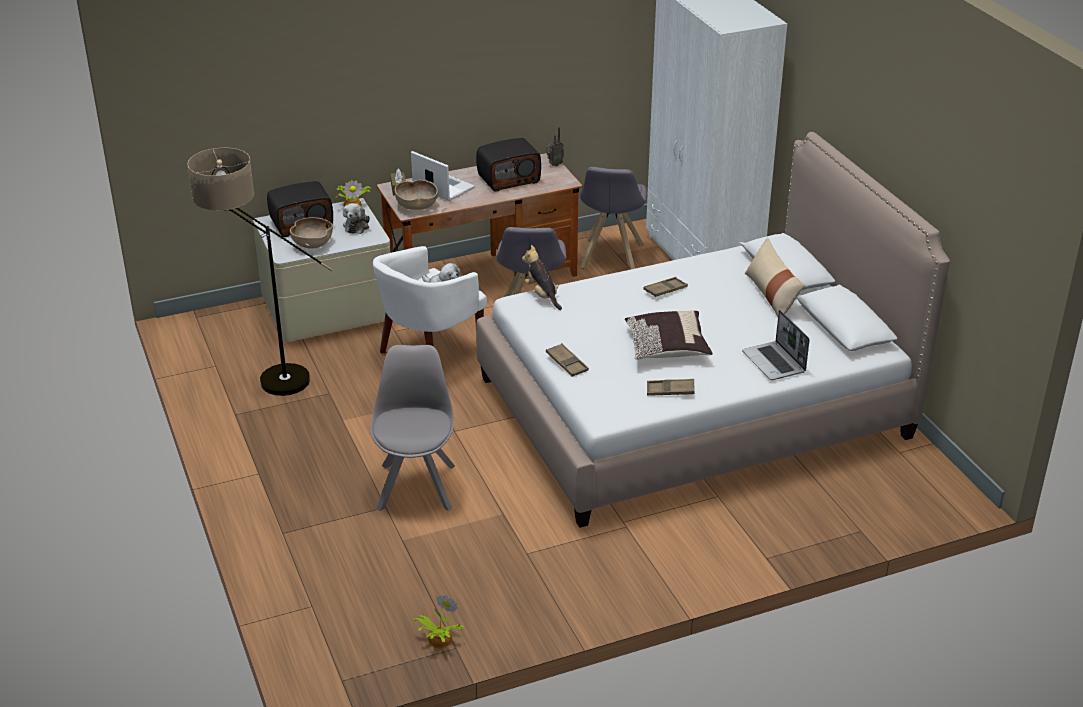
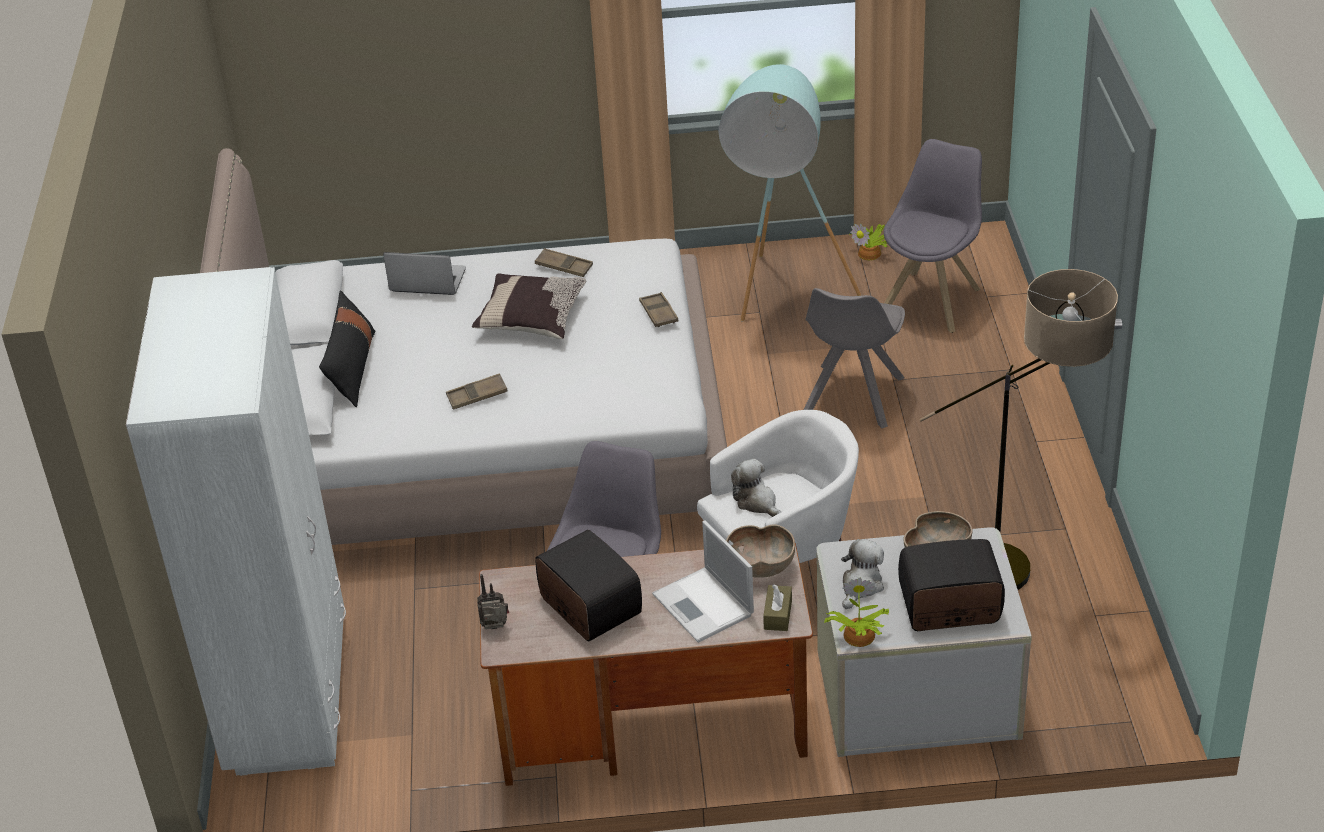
camera: 160 degrees left, 5 degrees up
(508, 179) = (588, 606): radio -> radio turned 60 degrees clockwise
(508, 564) = (782, 305): none -> turquoise floor lamp
(542, 295) = (639, 409): plush toy -> none
(611, 256) = (424, 730): grey chair -> grey chair (931, 301)
(772, 295) = (352, 368): beige pillow -> black pillow
(774, 362) = (426, 281): laptop -> laptop turned 75 degrees counterclockwise

